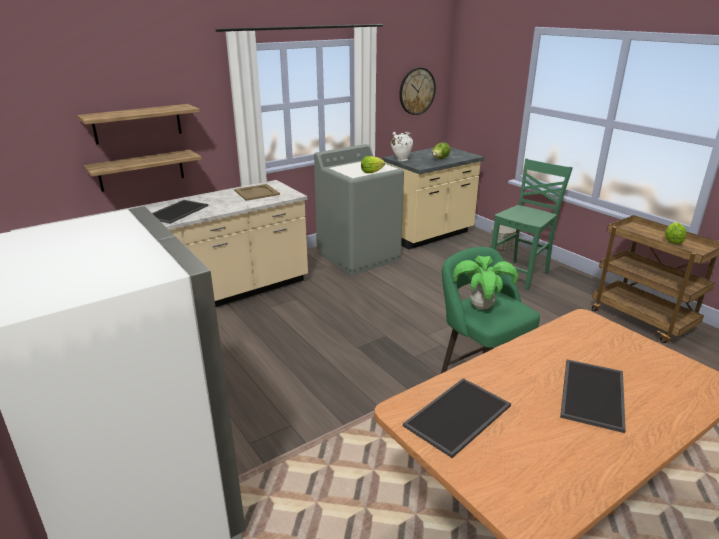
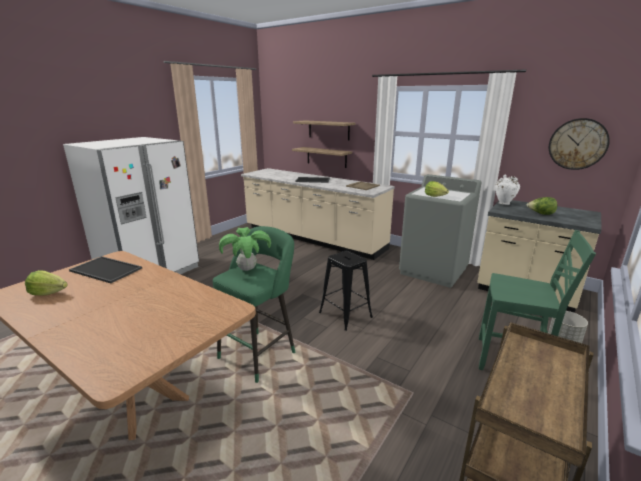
camera: 70 degrees right, 5 degrees down
(422, 328) = (345, 315): none -> black stool
(591, 393) = (117, 310): tray -> none
(672, 241) = (545, 393): lettuce -> lettuce (48, 293)

